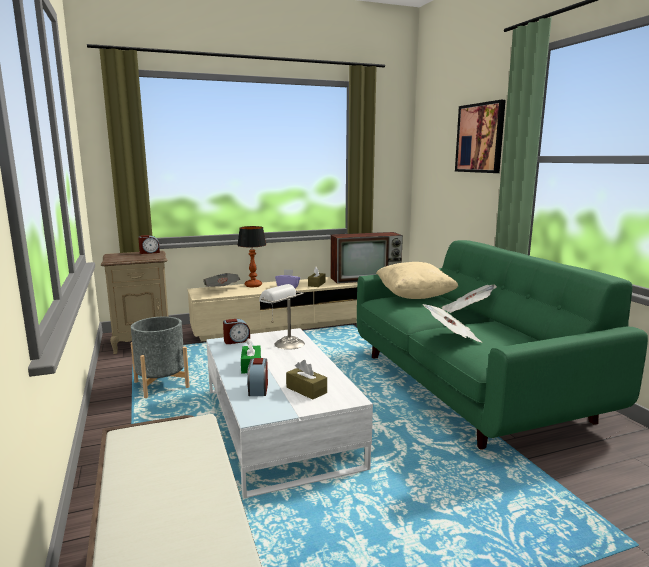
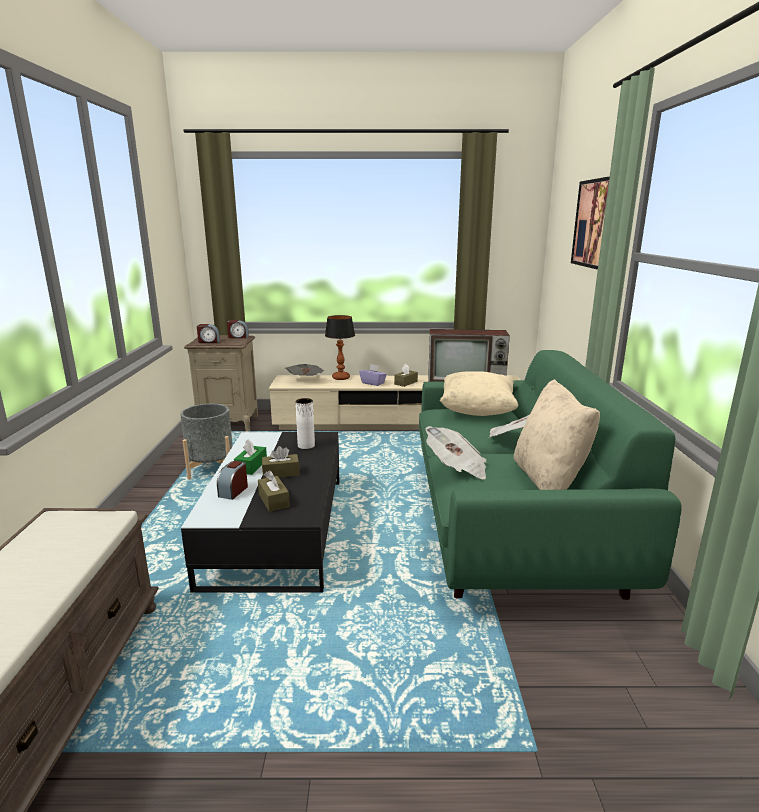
camera: 20 degrees right, 5 degrees up
(236, 341) = (265, 437): alarm clock -> alarm clock (208, 341)
(278, 425) = (277, 529): white coffee table -> black coffee table
(284, 342) = (306, 446): white table lamp -> white vase
(286, 367) = (281, 473): none -> brown tissue box
(527, 337) = (548, 481): none -> beige pillow

